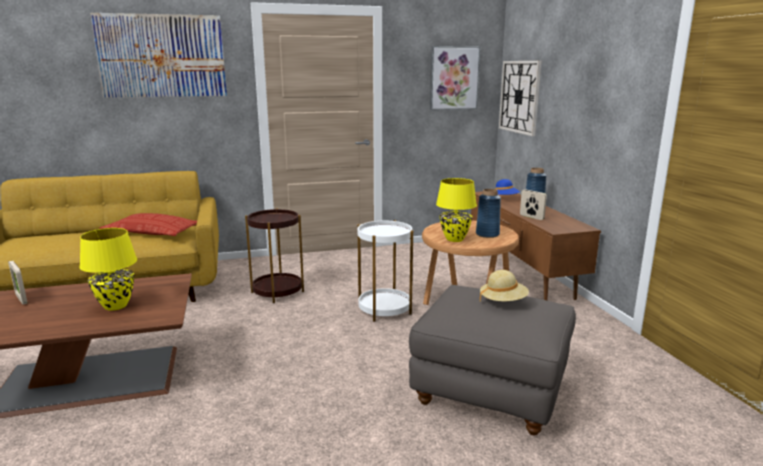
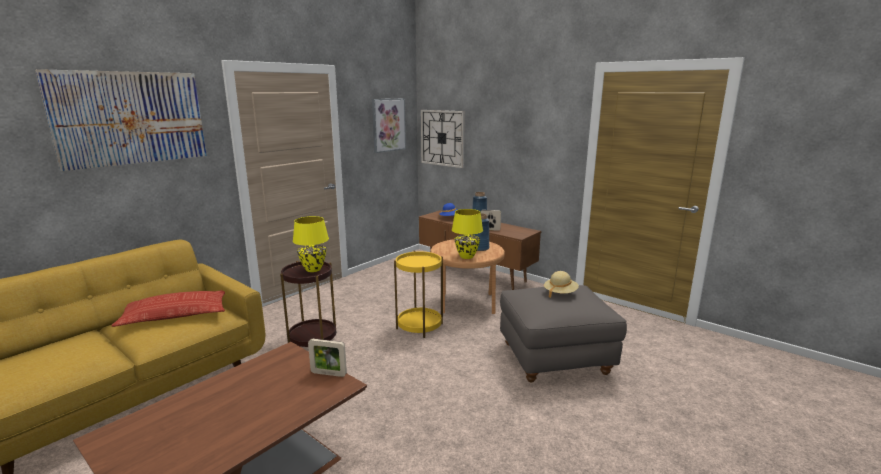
camera: 35 degrees left, 0 degrees up
(21, 299) = (145, 427): picture frame -> picture frame (328, 373)
(116, 306) = (274, 393): yellow table lamp -> yellow table lamp (313, 269)
(384, 309) = (419, 326): white side table -> yellow side table

